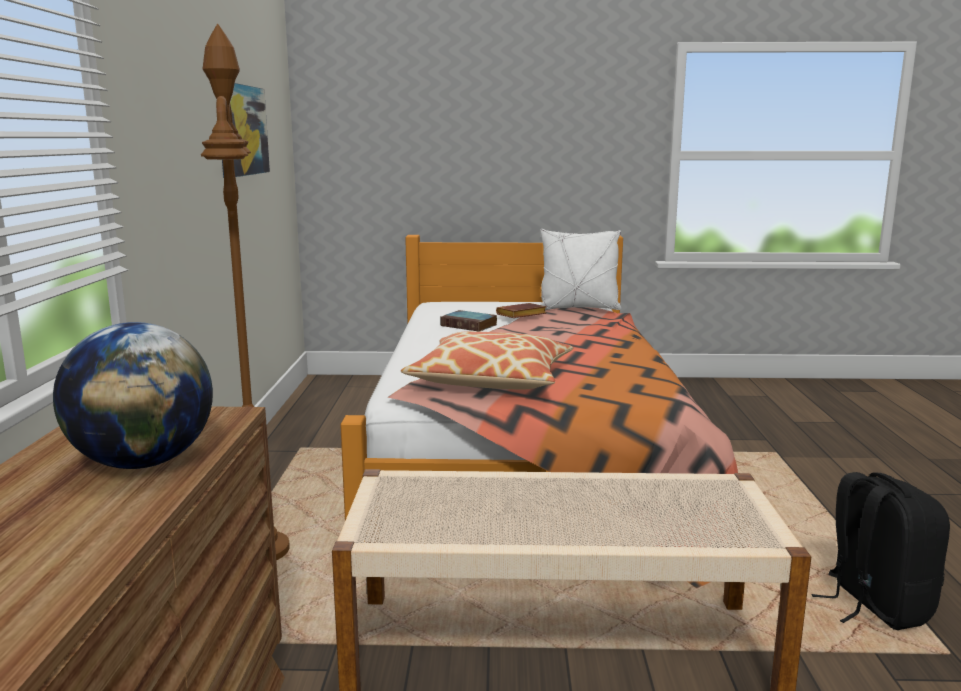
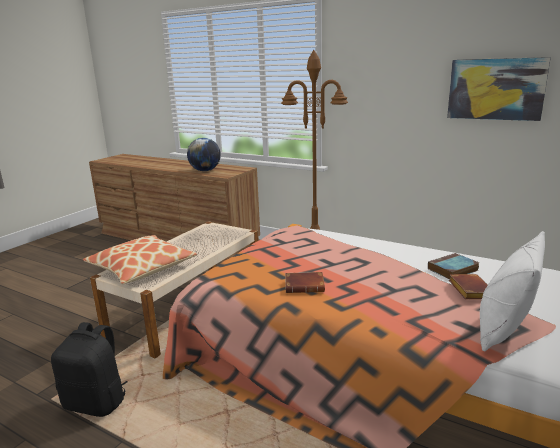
camera: 120 degrees right, 5 degrees up
(491, 379) = (296, 246): pillow -> pillow (142, 268)
(608, 357) = (305, 286): none -> brown book

